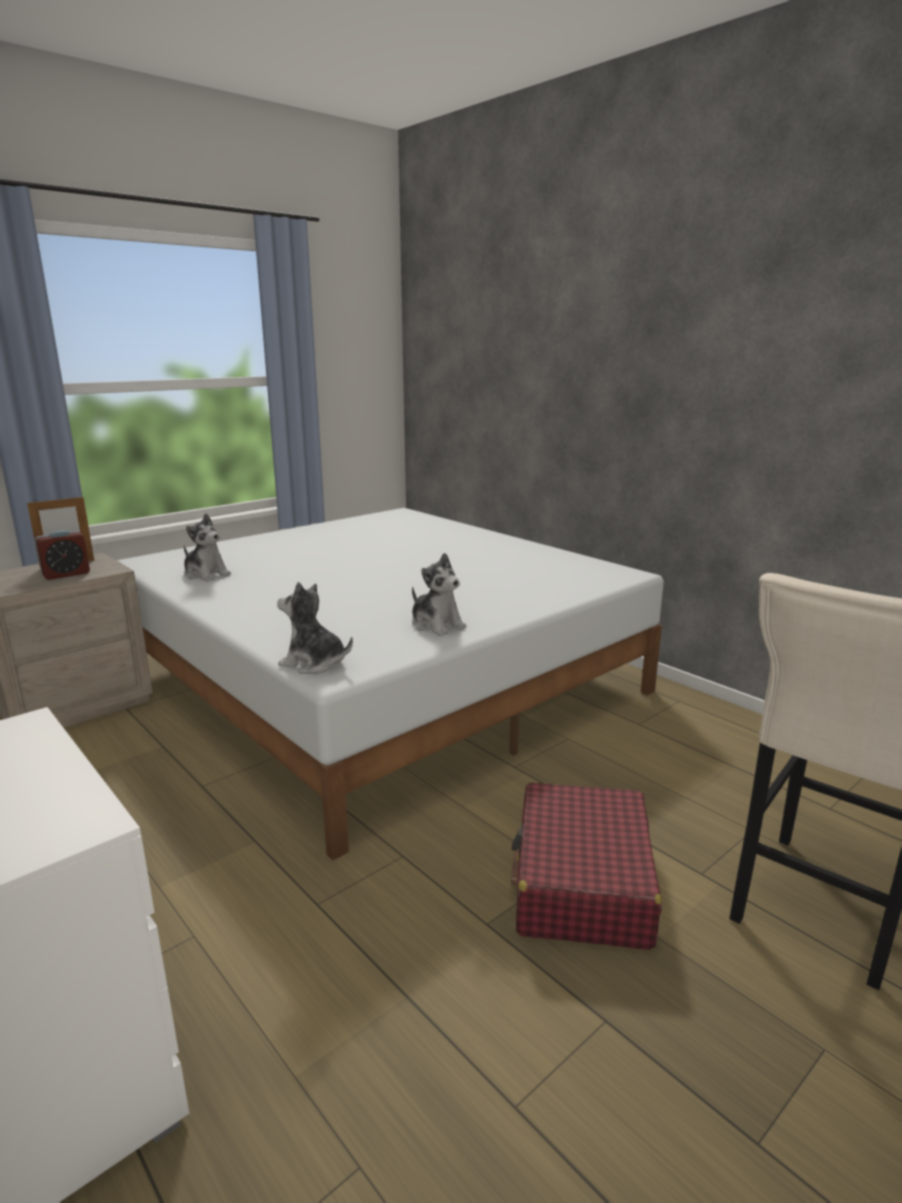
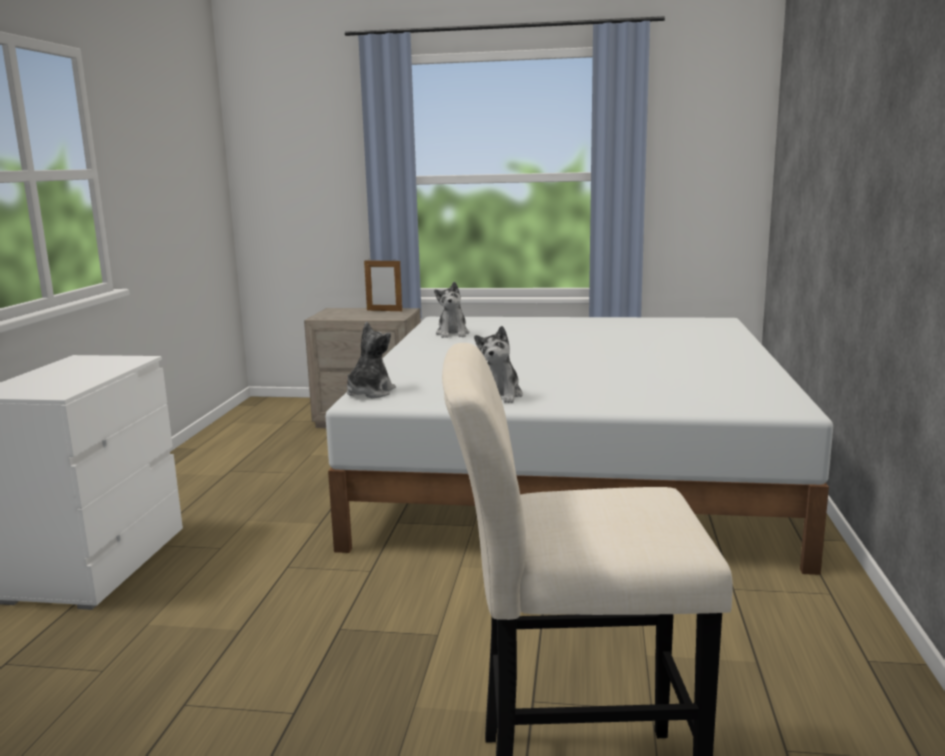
camera: 50 degrees right, 5 degrees down
(66, 574) = (369, 315): alarm clock -> none
(314, 663) = (369, 393): plush toy -> plush toy turned 45 degrees clockwise
(582, 883) = (436, 648): red suitcase -> none

